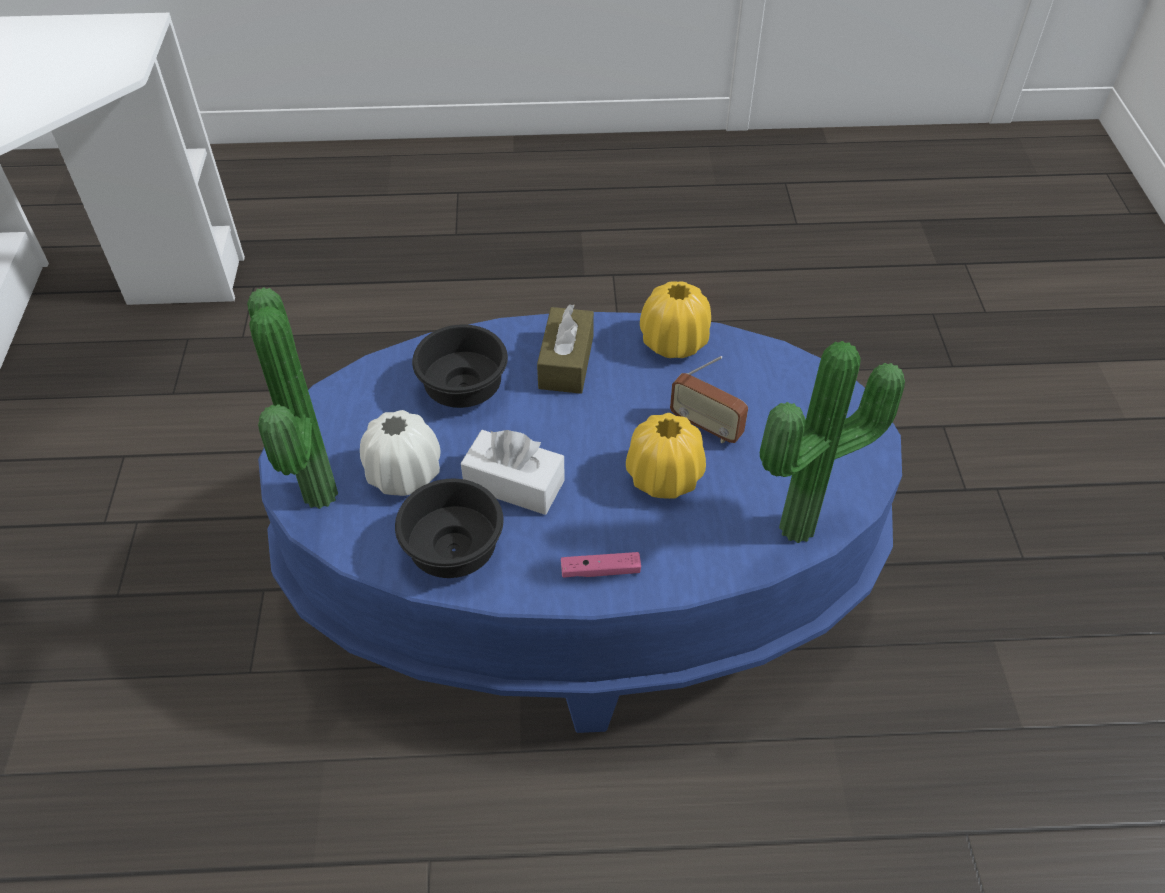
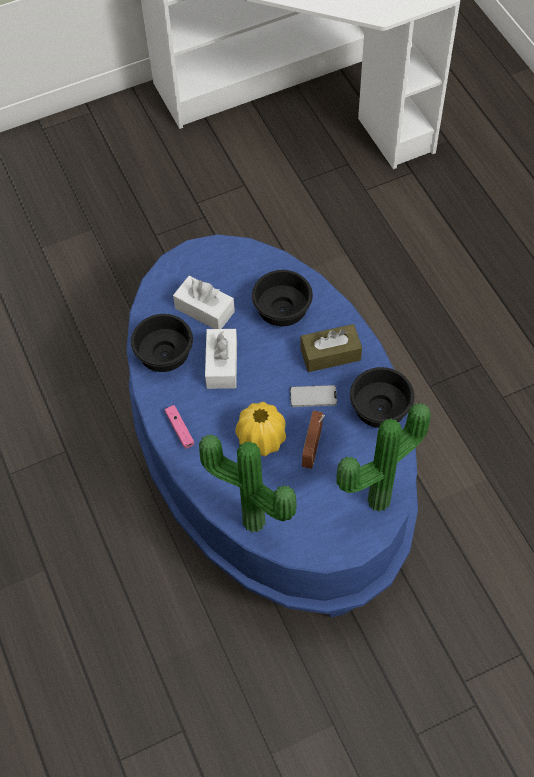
camera: 70 degrees right, 10 degrees up
(313, 496) = (171, 276): potted plant -> potted plant (375, 498)
(404, 474) = (204, 310): white vase -> white tissue box
(623, 400) = (313, 396): none -> phone
(673, 342) = (379, 407): yellow vase -> black bowl

